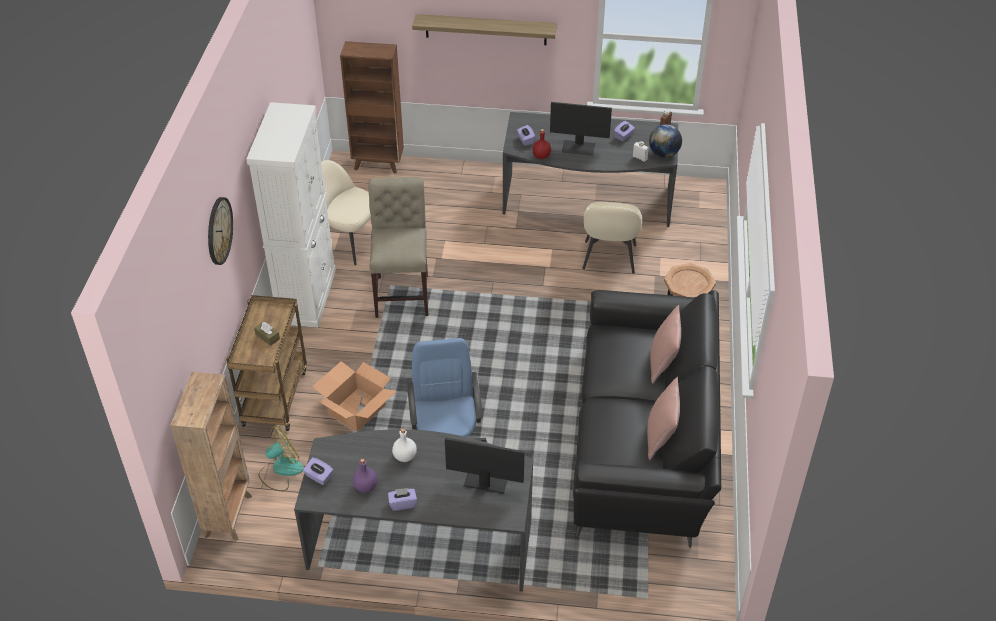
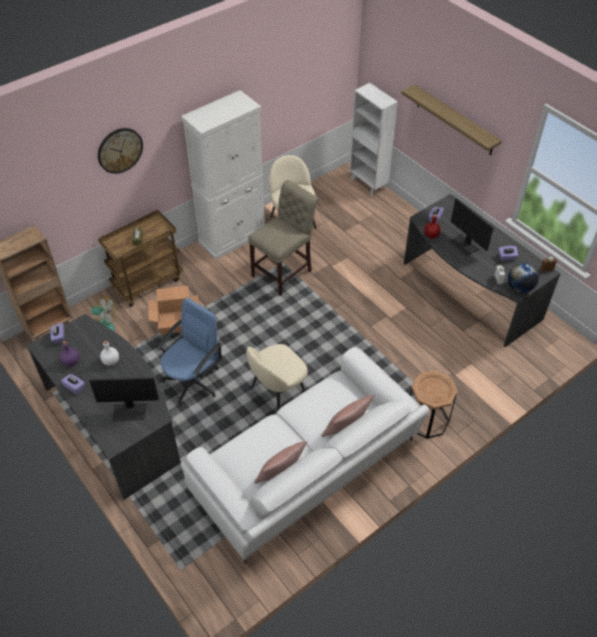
camera: 45 degrees right, 5 degrees up
(378, 164) = (368, 184): brown bookcase -> white bookcase
(485, 481) = (129, 411): monitor -> monitor turned 120 degrees clockwise
(609, 258) = (435, 339): beige chair -> beige chair (277, 394)
(643, 438) = (307, 471): black sofa -> white sofa

